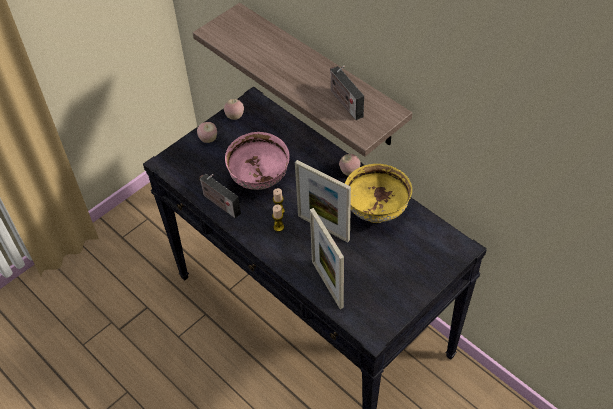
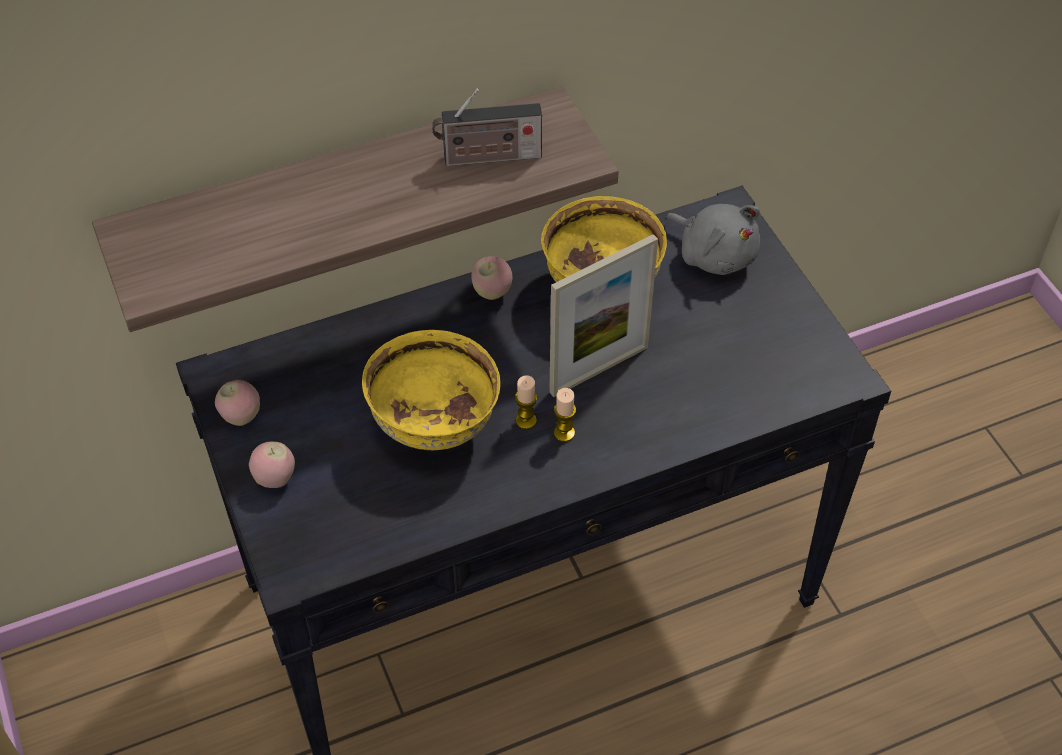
camera: 70 degrees left, 0 degrees up
(219, 203) = (457, 508): radio -> none
(260, 180) = (435, 426): pink bowl -> yellow bowl
(327, 284) = (723, 404): picture frame -> none
(427, 251) = (714, 254): none -> grey plush toy

